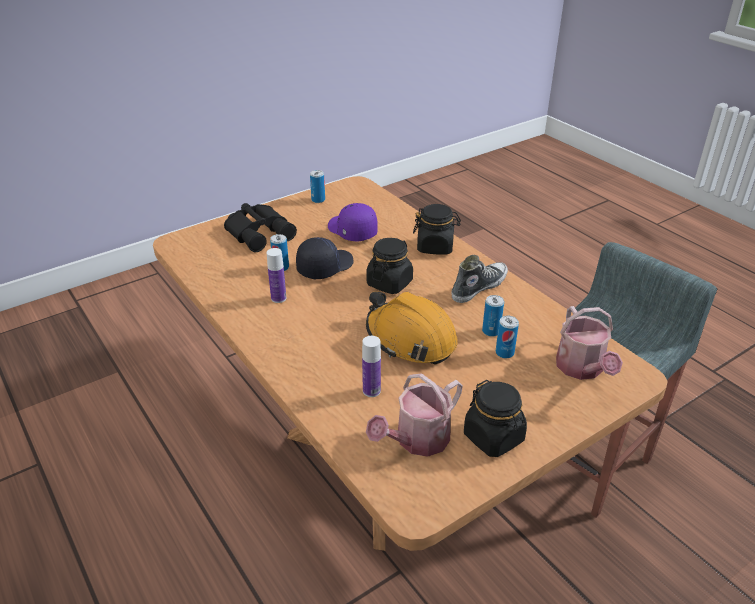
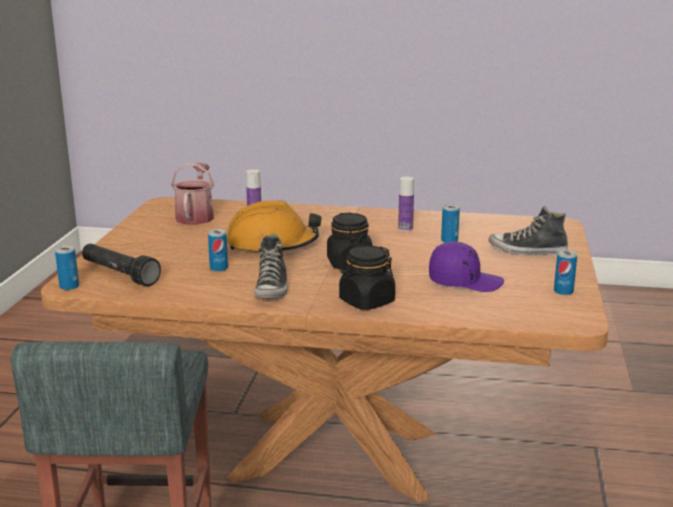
camera: 135 degrees right, 15 degrees down
(260, 232) = (527, 251): black binoculars -> shoe
(324, 266) = (421, 253): black cap -> none
(494, 437) = (150, 230): black jar -> none
(504, 353) = (191, 262): can -> can (69, 286)
(582, 369) = (119, 274): watering can -> black flashlight

